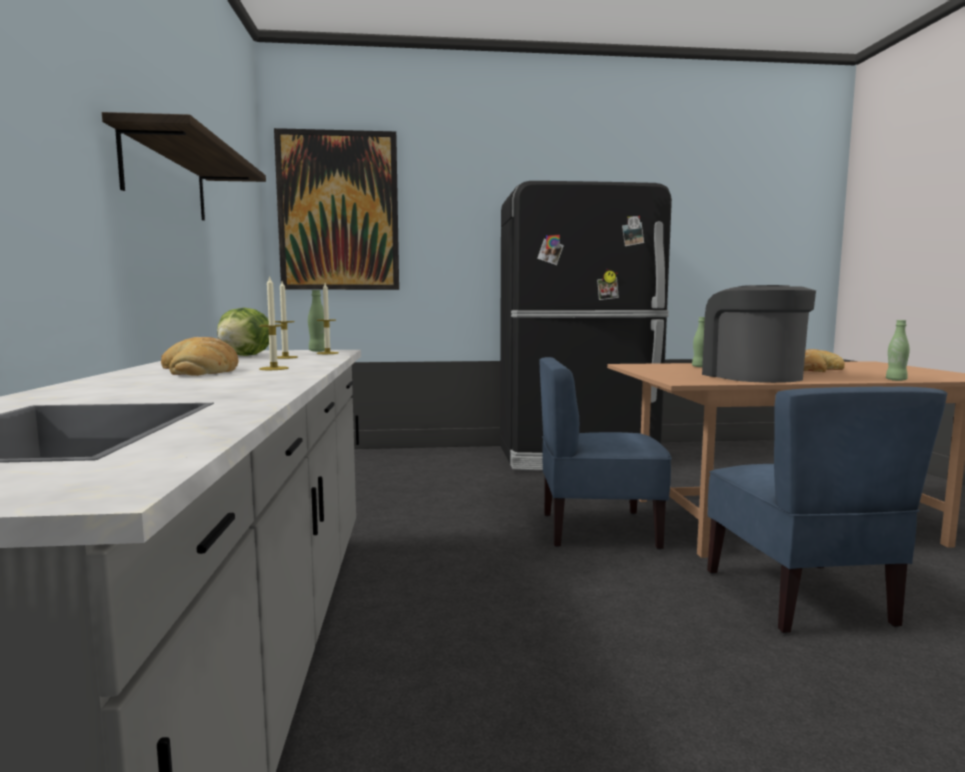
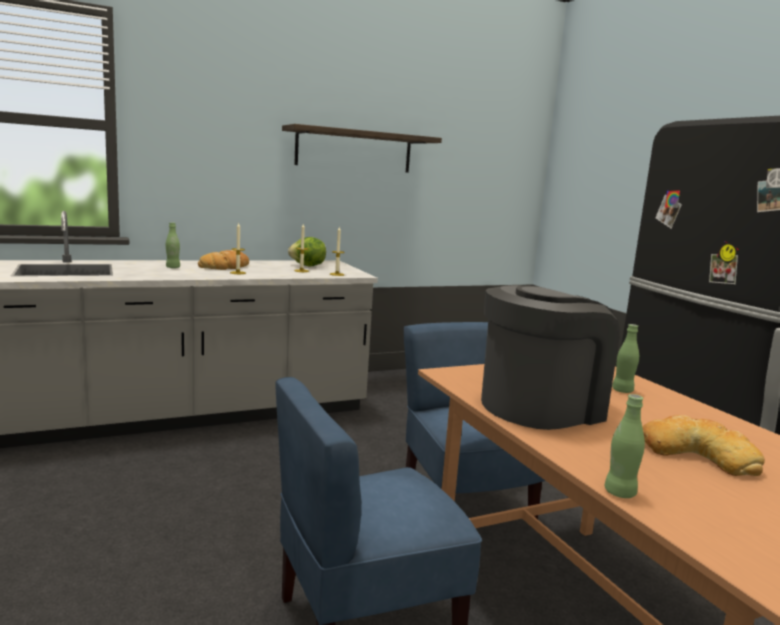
camera: 70 degrees right, 5 degrees up
(318, 351) = (350, 272): green bottle -> green bottle (173, 267)
(338, 211) = (593, 153): picture -> none

